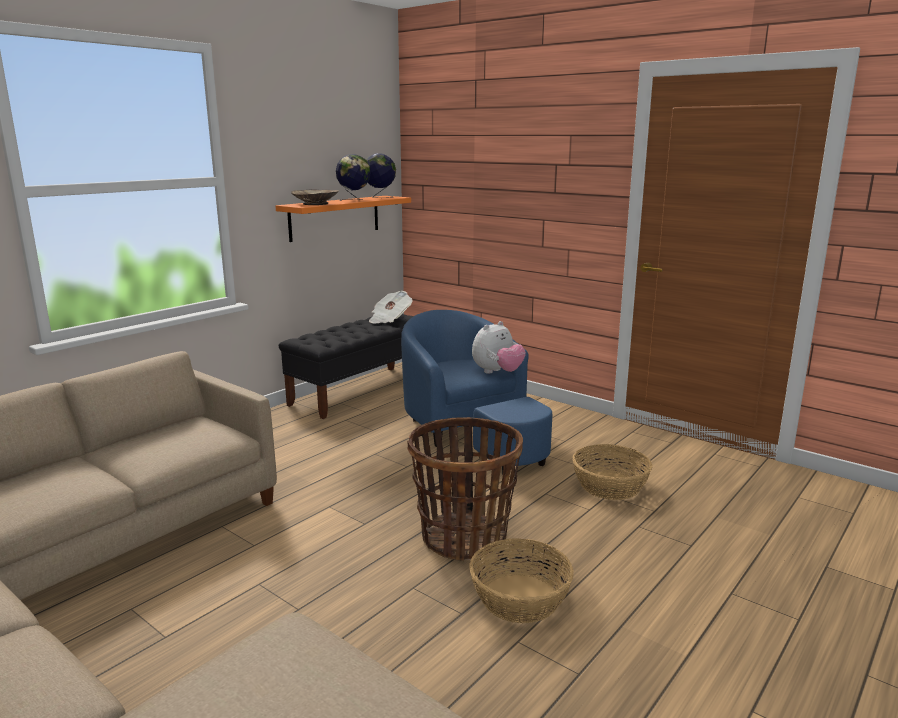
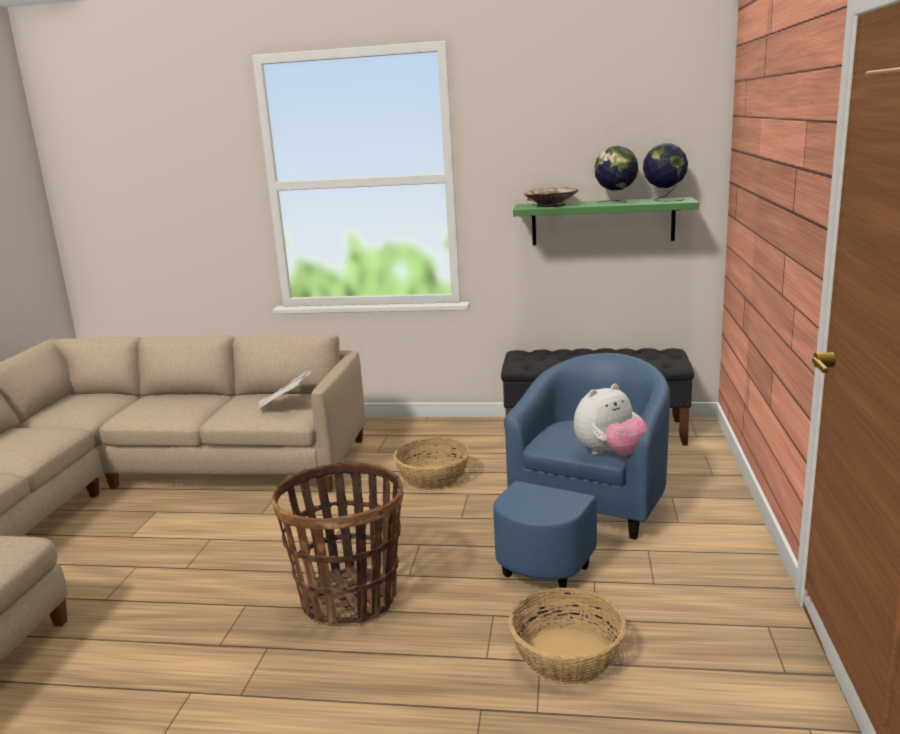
camera: 60 degrees right, 0 degrees up
(335, 217) = (602, 221): orange shelf -> green shelf
(389, 319) = (650, 356): newspaper -> newspaper (284, 405)
(497, 372) = (609, 454): plush toy -> plush toy turned 45 degrees counterclockwise
(519, 598) = (263, 669): basket -> basket (433, 477)

